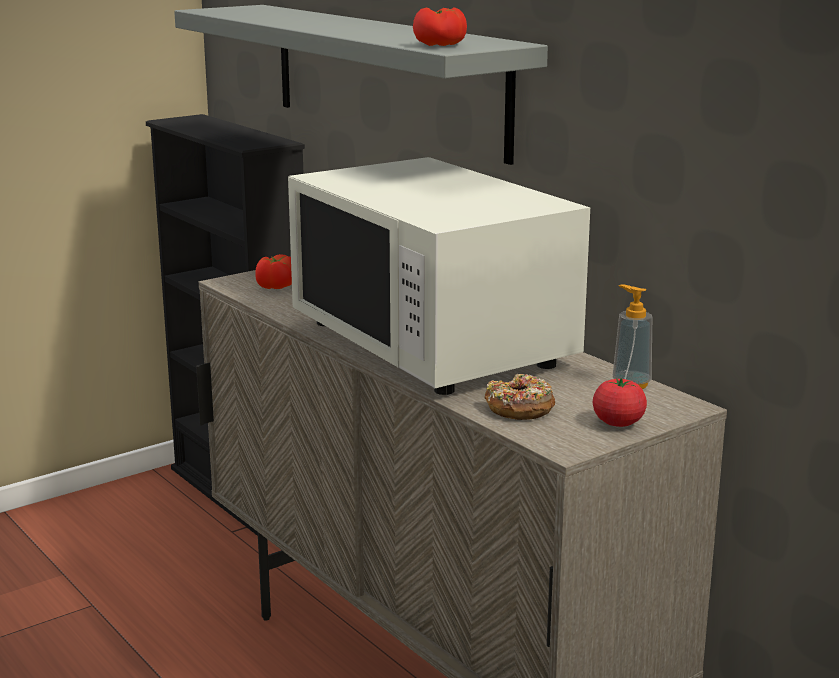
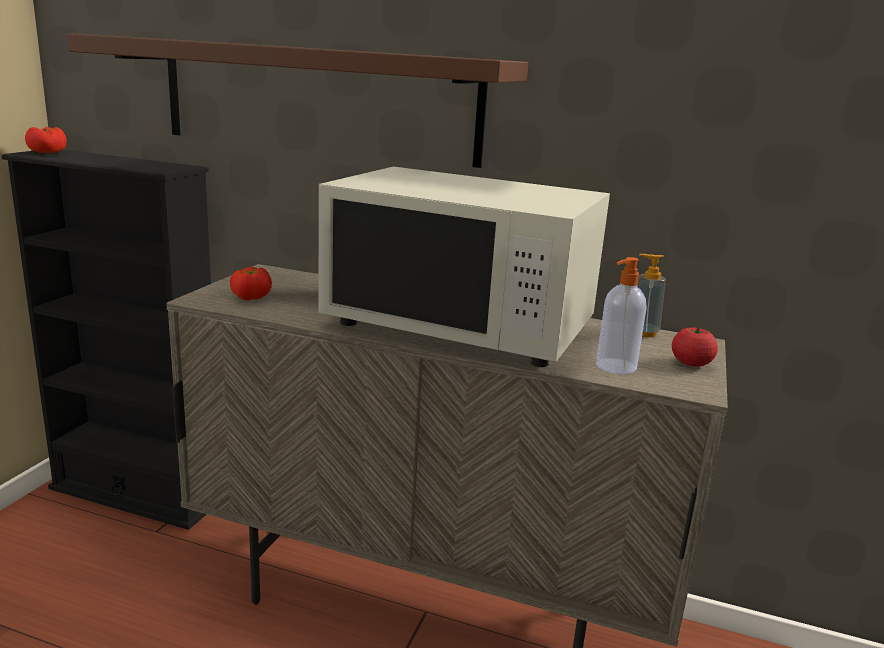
camera: 35 degrees left, 0 degrees up
(386, 77) = (317, 100): grey shelf -> brown shelf
(439, 45) = (460, 56): tomato -> tomato (48, 152)
(519, 408) = (615, 366): donut -> soap dispenser

